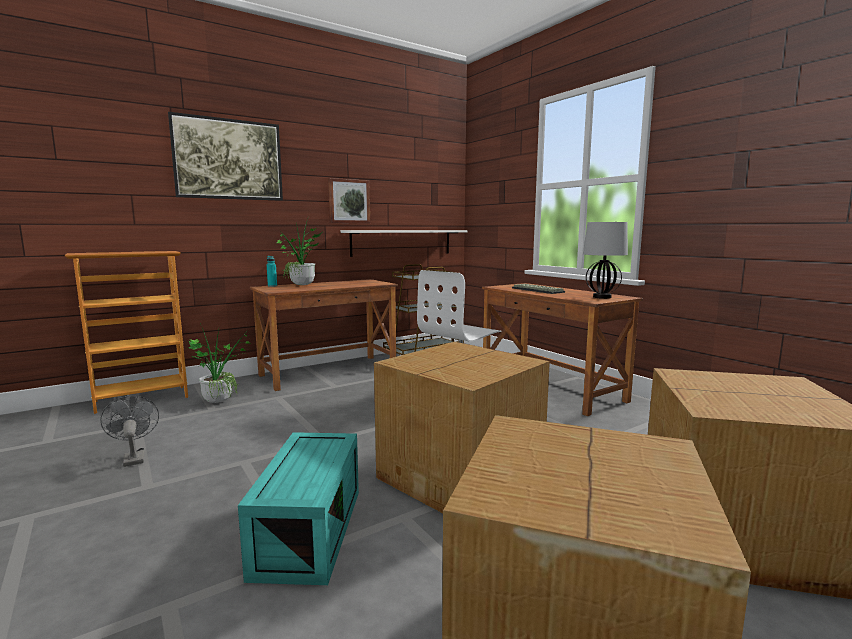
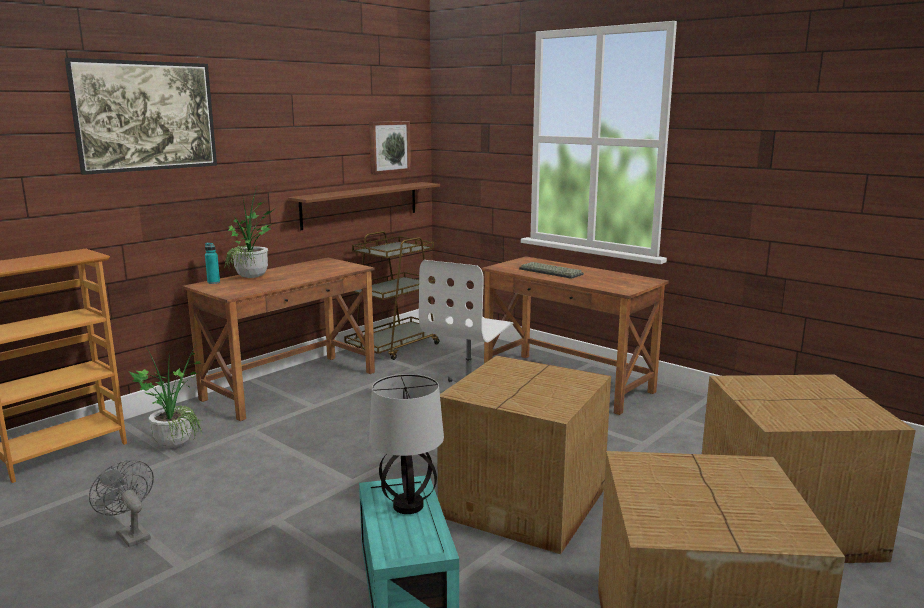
camera: 15 degrees left, 5 degrees up
(349, 201) = (296, 158): picture -> picture (388, 147)
(402, 242) = (361, 204): white shelf -> brown shelf
(601, 297) = (627, 282): table lamp -> table lamp (407, 506)

